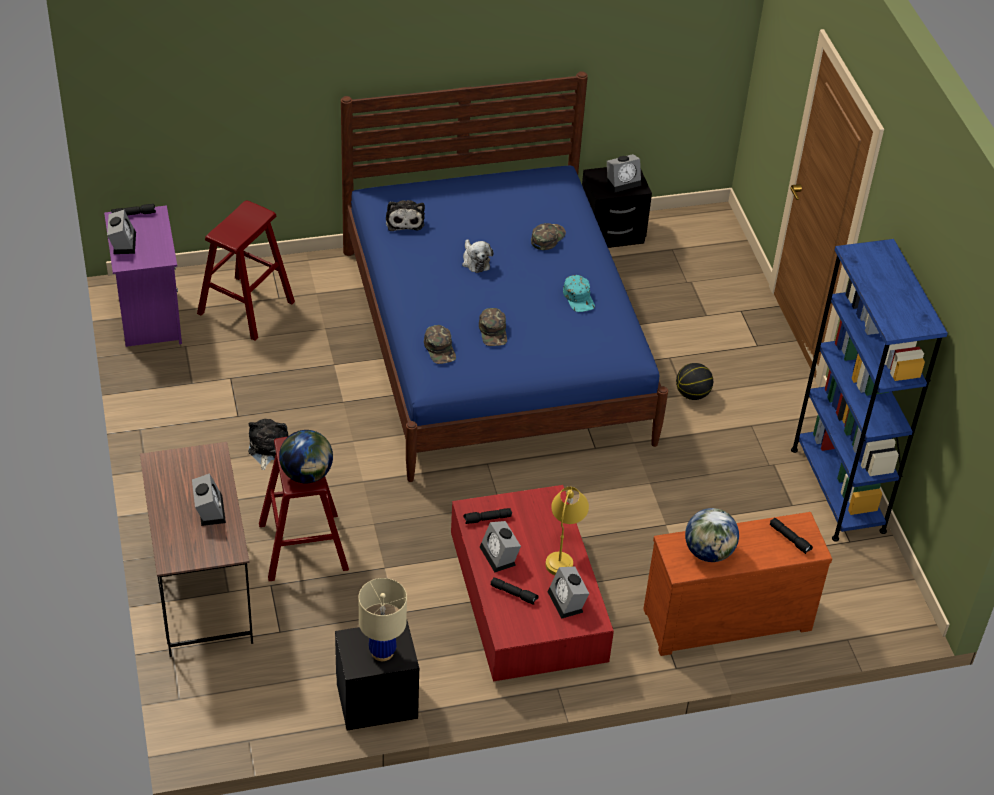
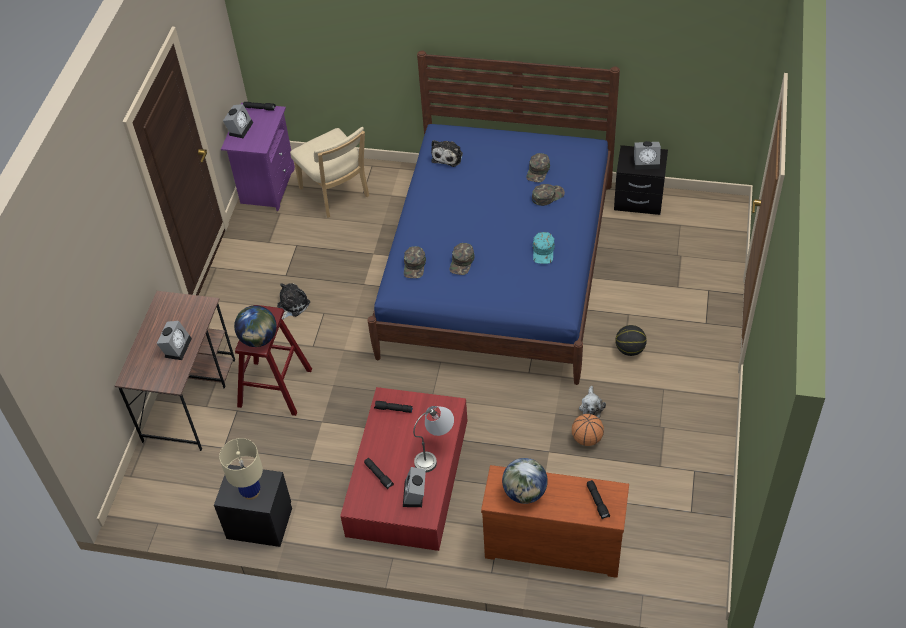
camera: 30 degrees right, 5 degrees up
(246, 308) = (336, 194): red stool -> beige chair
(475, 261) = (481, 201): plush toy -> plush toy (591, 407)
(500, 556) = (385, 442): alarm clock -> none
(520, 213) = (538, 171): none -> green cap
(564, 551) = (435, 452): yellow table lamp -> grey table lamp
(699, 499) = (587, 438): none -> basketball
(837, 490) = (705, 464): blue bookcase -> none

